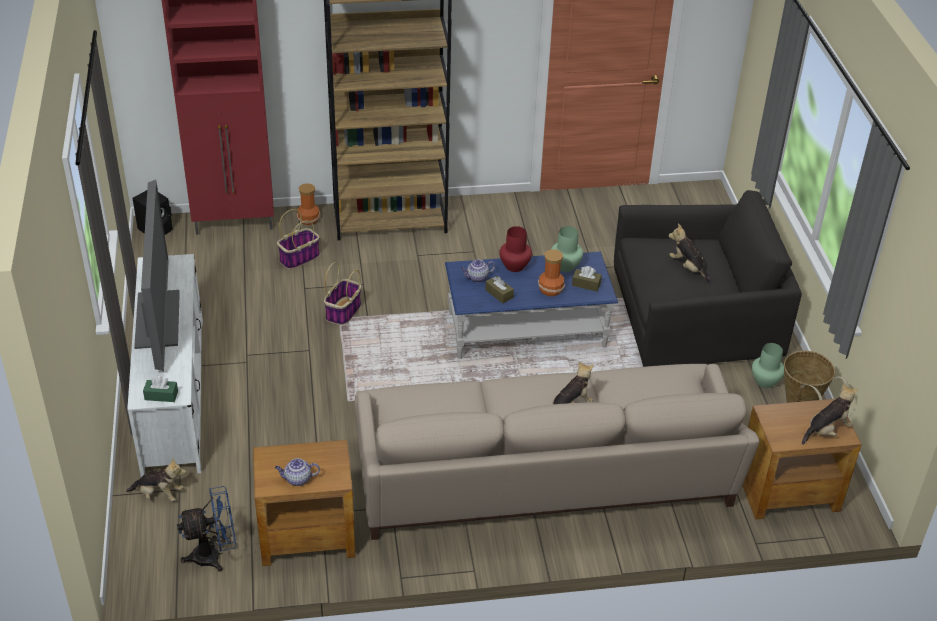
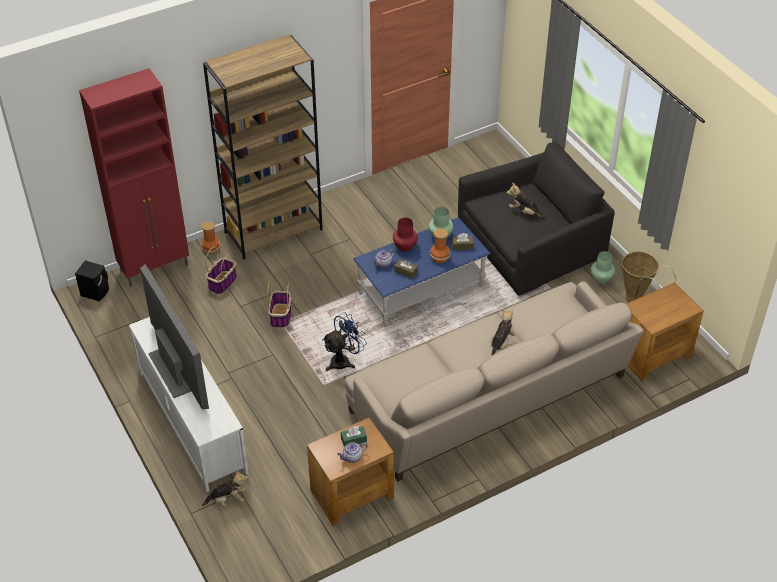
camera: 20 degrees left, 5 degrees up
(161, 395) = (217, 427): green tissue box -> green tissue box (353, 440)
(214, 555) = (294, 530): blue fan -> blue fan (344, 360)
(826, 430) = (678, 308): plush toy -> none

